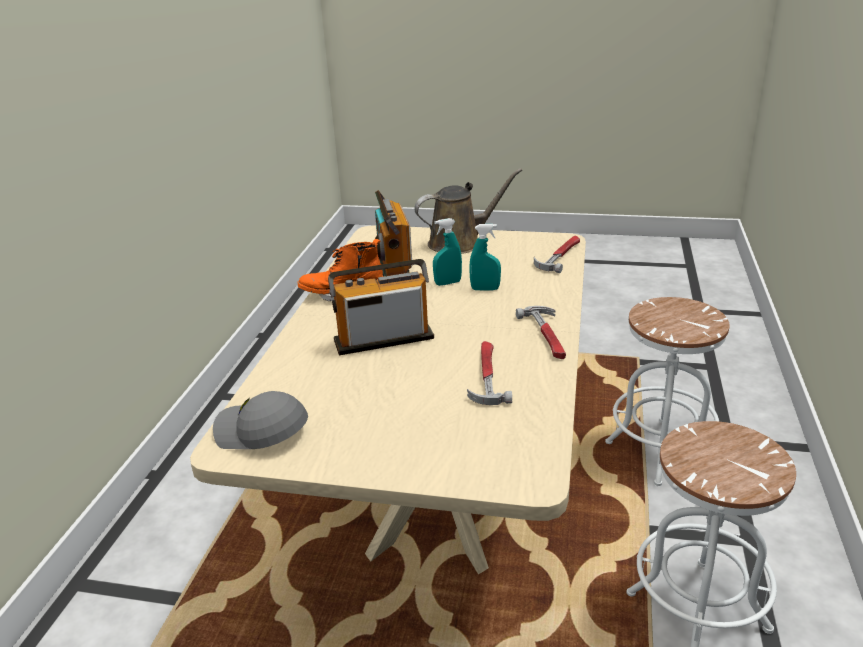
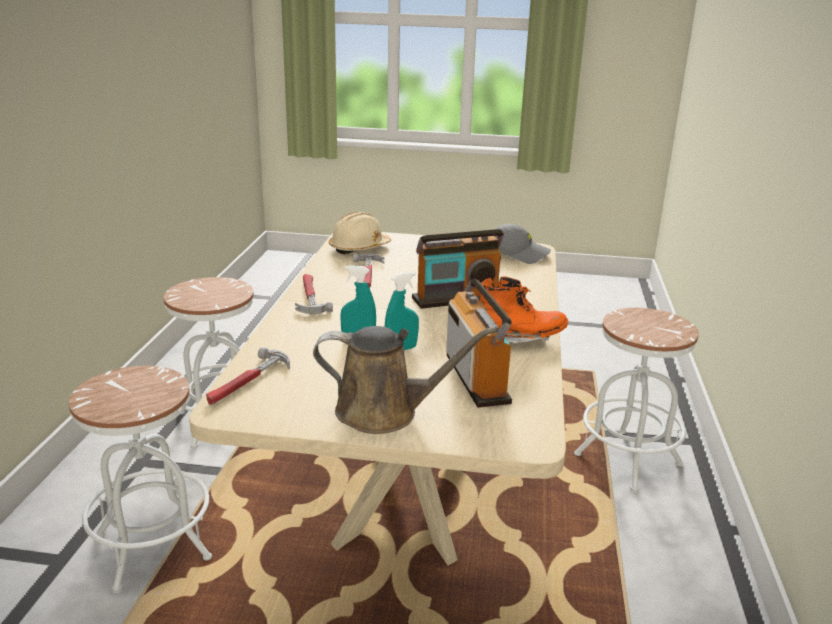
camera: 175 degrees right, 5 degrees down
(184, 553) = (627, 460): none -> white stool
(459, 242) = (385, 412): brown watering can -> brown watering can turned 150 degrees counterclockwise
(509, 439) = (359, 248): none -> beige hard hat

